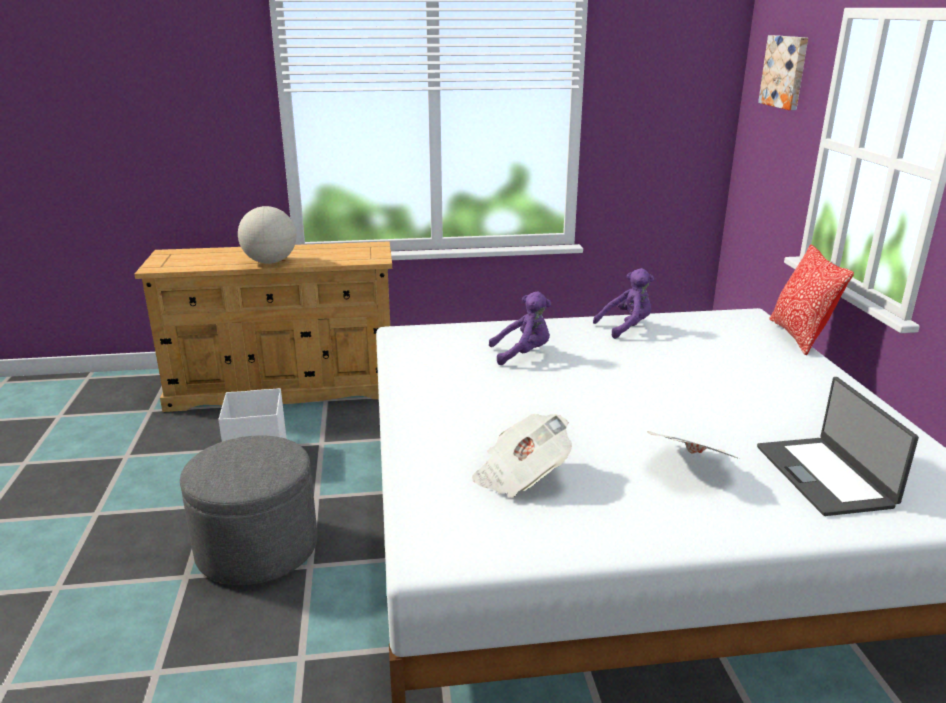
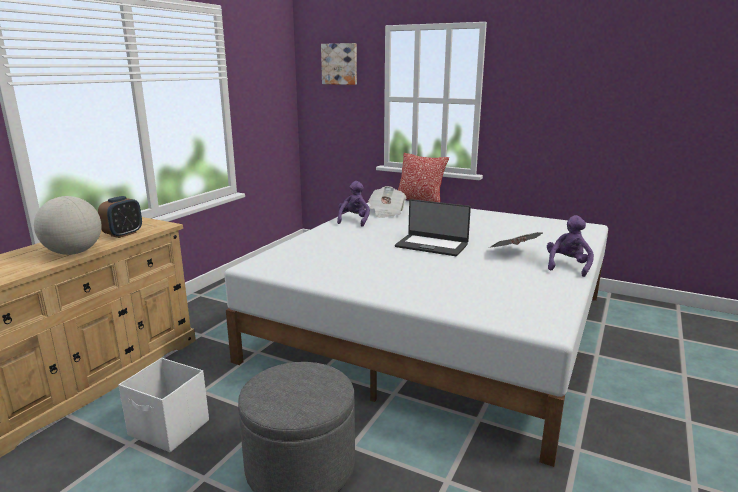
camera: 55 degrees left, 5 degrees down
(334, 257) = (123, 234): none -> alarm clock
(520, 476) = (485, 286): newspaper -> newspaper (386, 212)
(523, 354) = (345, 247): purple plush toy -> purple plush toy (567, 266)
(825, 476) = (545, 237): laptop -> laptop (432, 245)

